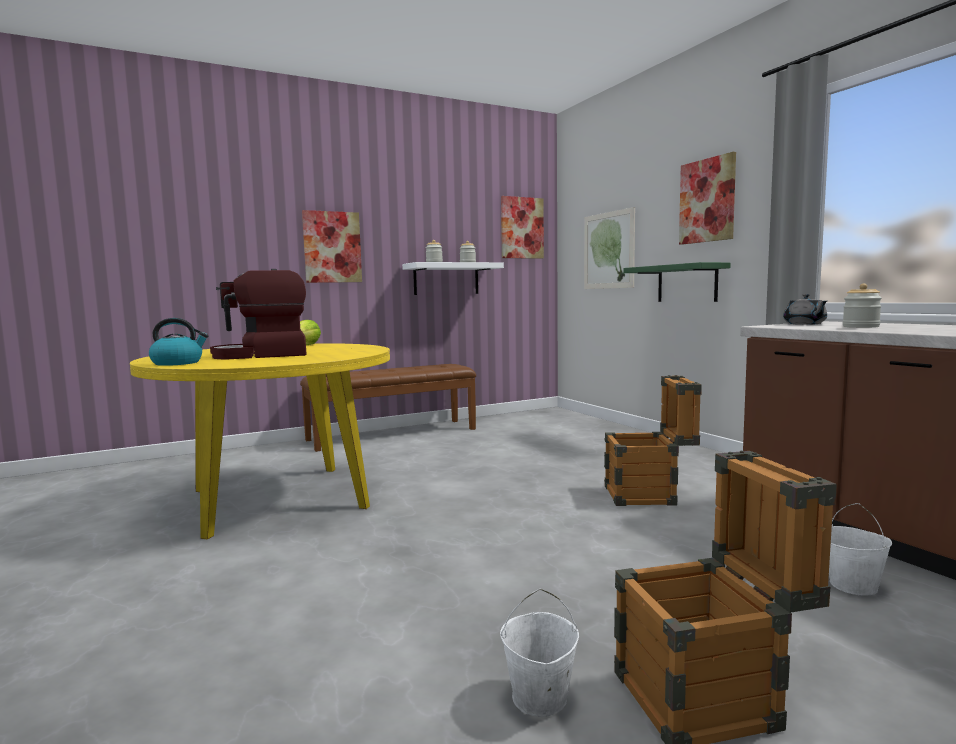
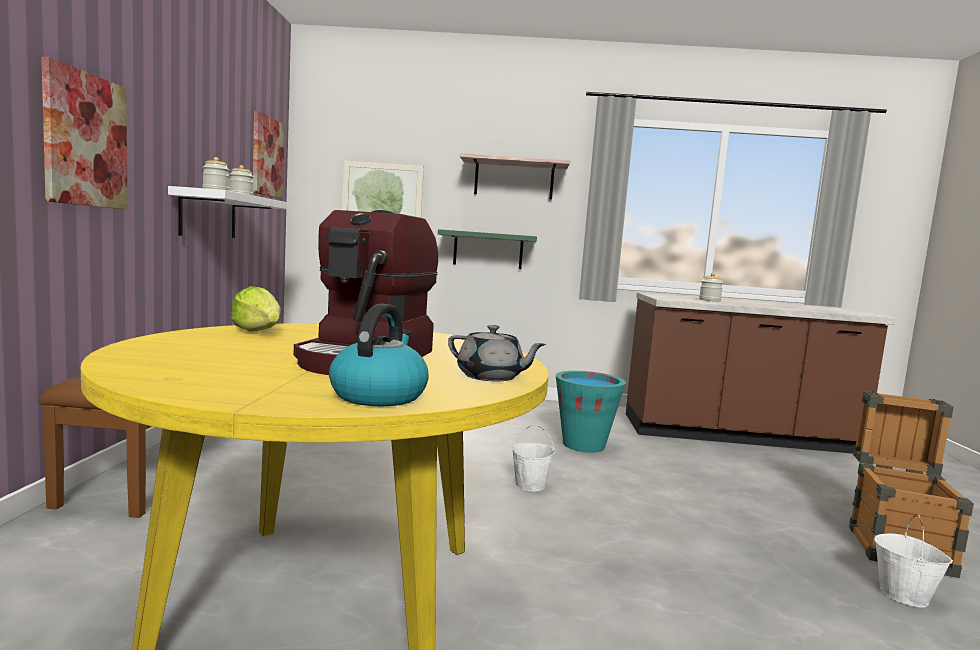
camera: 60 degrees left, 0 degrees up
(649, 495) = (583, 445): crate -> turquoise bucket
(707, 200) = (514, 179): picture -> shelf
(804, 324) = (664, 296): grey teapot -> grey teapot (491, 377)
(853, 585) = (768, 464): white bucket -> white bucket (530, 485)

